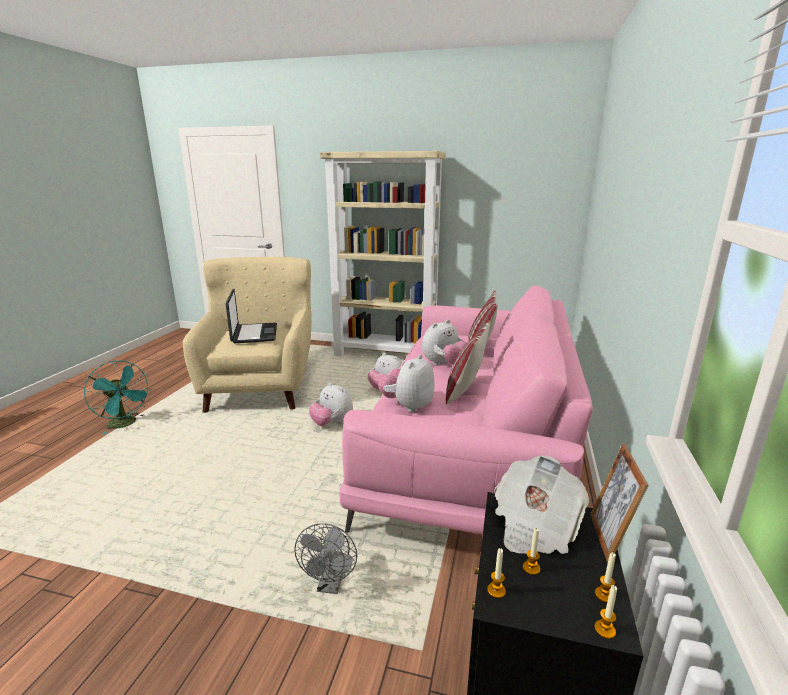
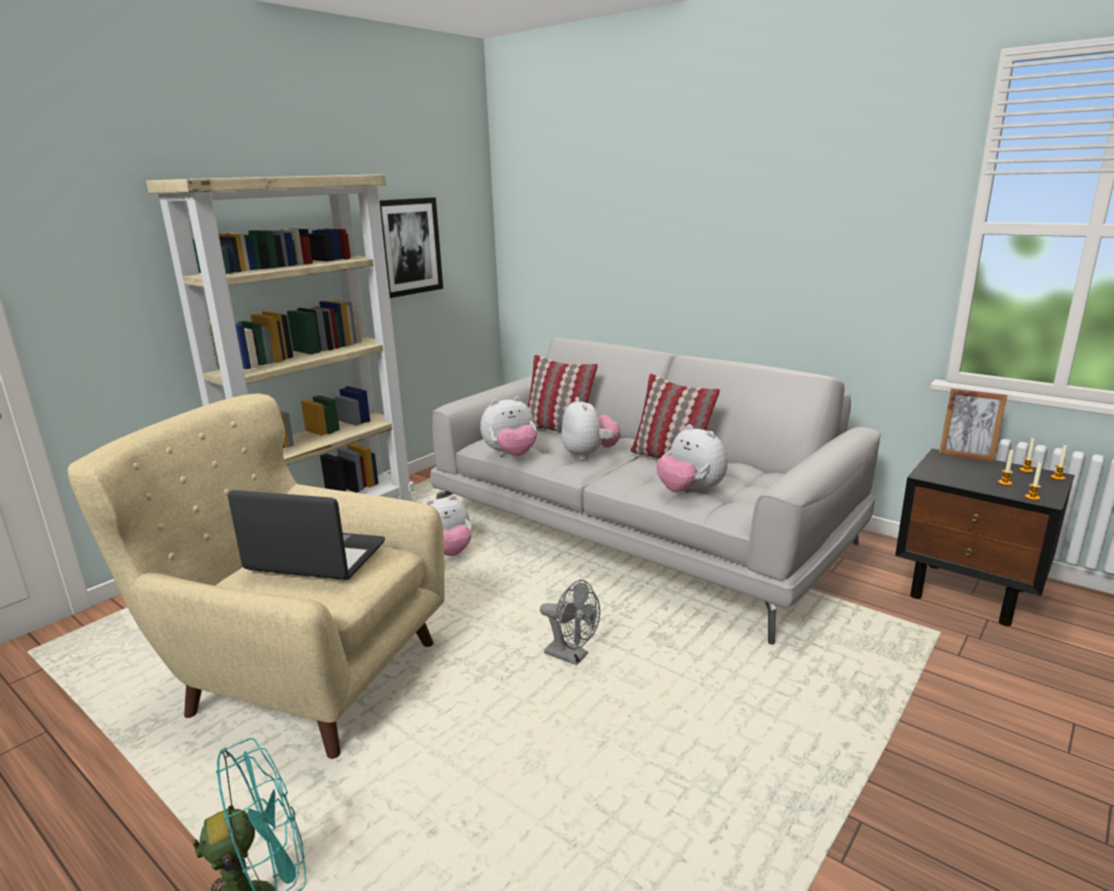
camera: 65 degrees left, 0 degrees up
(330, 585) = (856, 670): grey fan -> grey fan (572, 656)
(332, 424) = (513, 614): plush toy -> plush toy (511, 455)
(470, 444) = (639, 532): pink sofa -> grey sofa
(496, 202) = (408, 247): none -> picture
(534, 525) = (954, 471): newspaper -> none

